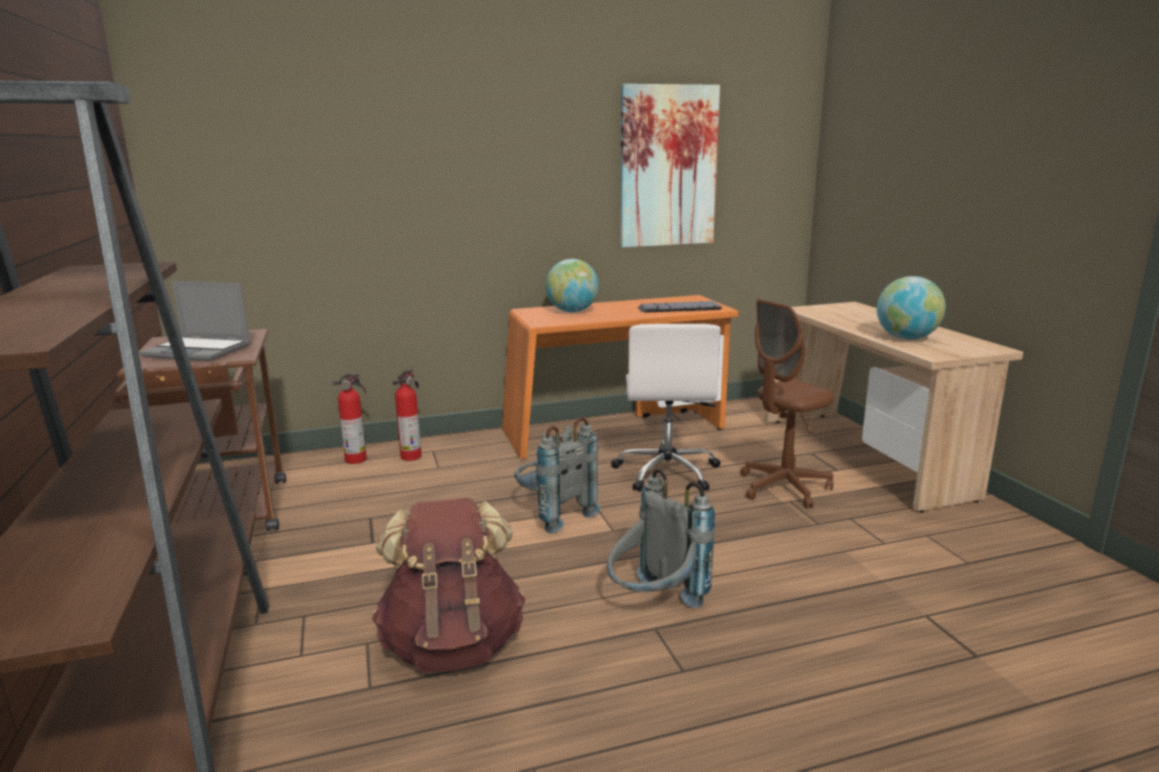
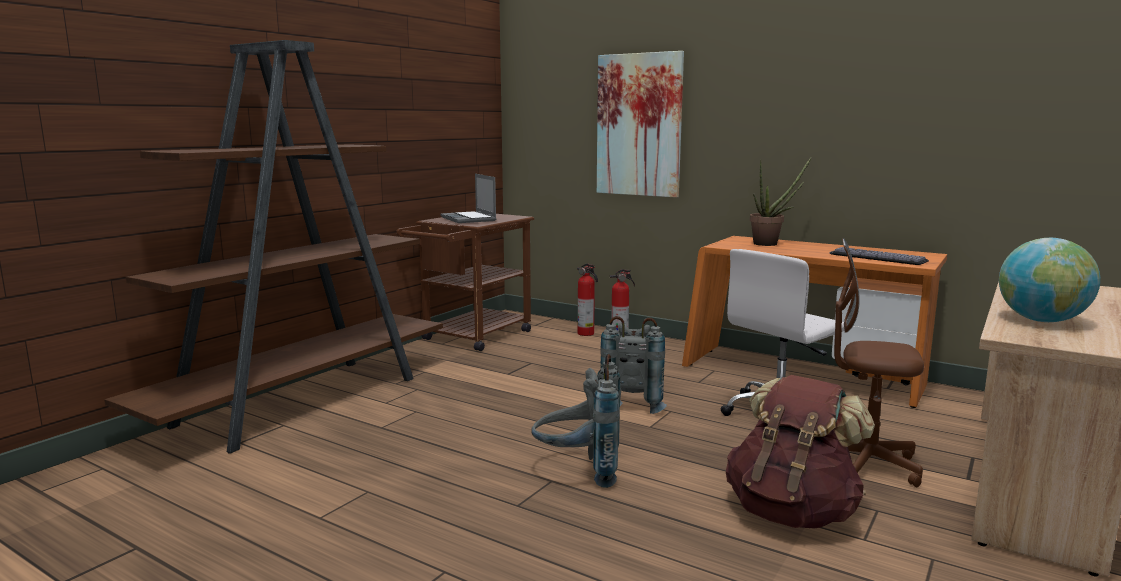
camera: 50 degrees right, 5 degrees down
(453, 644) = (445, 431): brown backpack -> brown backpack (792, 512)
(572, 311) = (770, 244): globe -> potted plant
(668, 167) = (921, 106): picture -> picture (639, 125)

